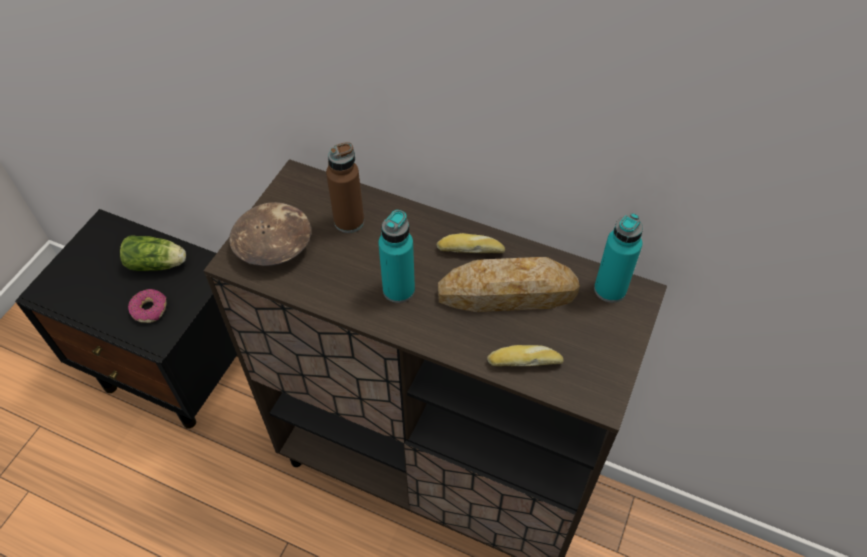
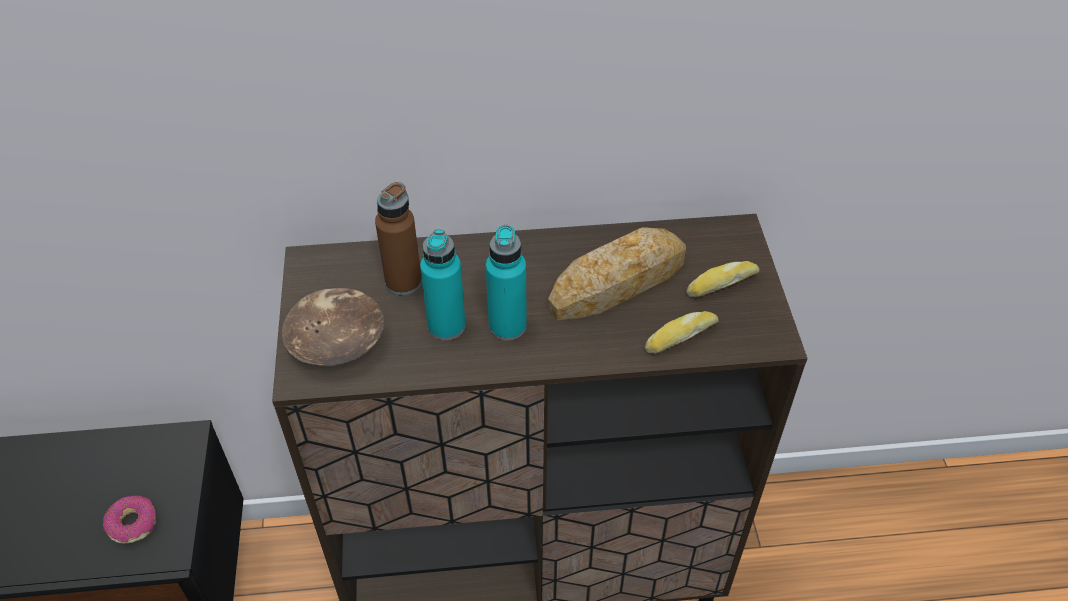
camera: 30 degrees left, 5 degrees down
(158, 264) = (109, 467): lettuce -> none
(470, 249) = (551, 257): bread -> bread (720, 284)
(610, 289) = (709, 238): turquoise bottle -> turquoise bottle (446, 326)

